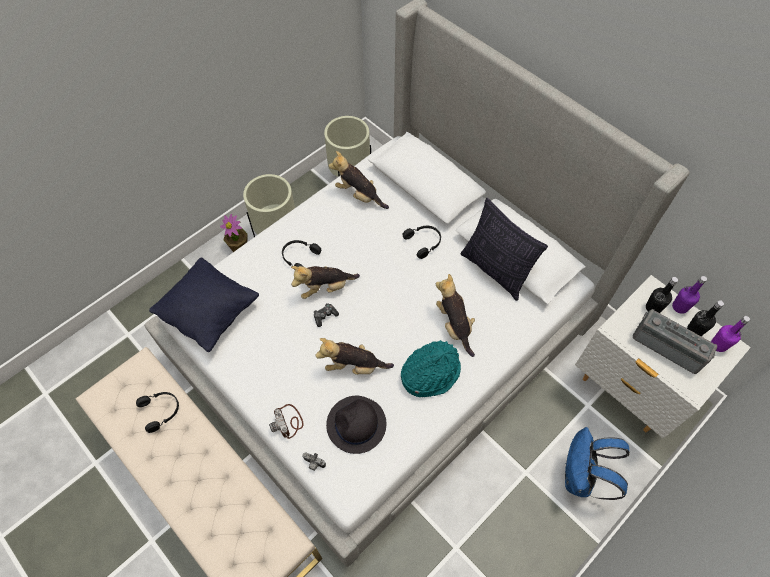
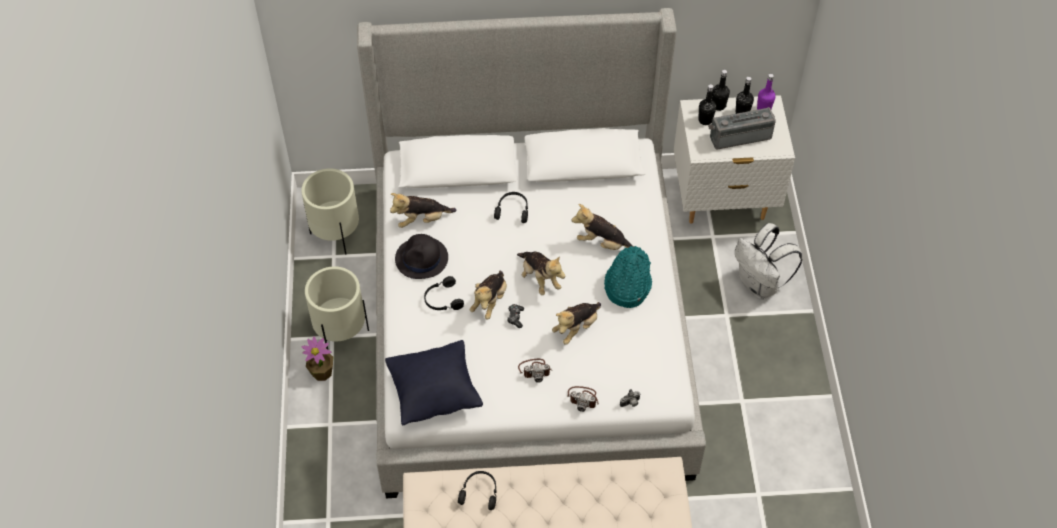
camera: 50 degrees left, 5 degrees down
(287, 366) = (535, 370): none -> camera
(356, 425) = (625, 357): black hat -> black hat (422, 259)
(377, 306) = (539, 278): none -> plush toy
(495, 270) = (582, 185): pillow -> none
(580, 477) = (760, 285): blue backpack -> white backpack
(679, 307) = (718, 105): purple bottle -> black bottle

